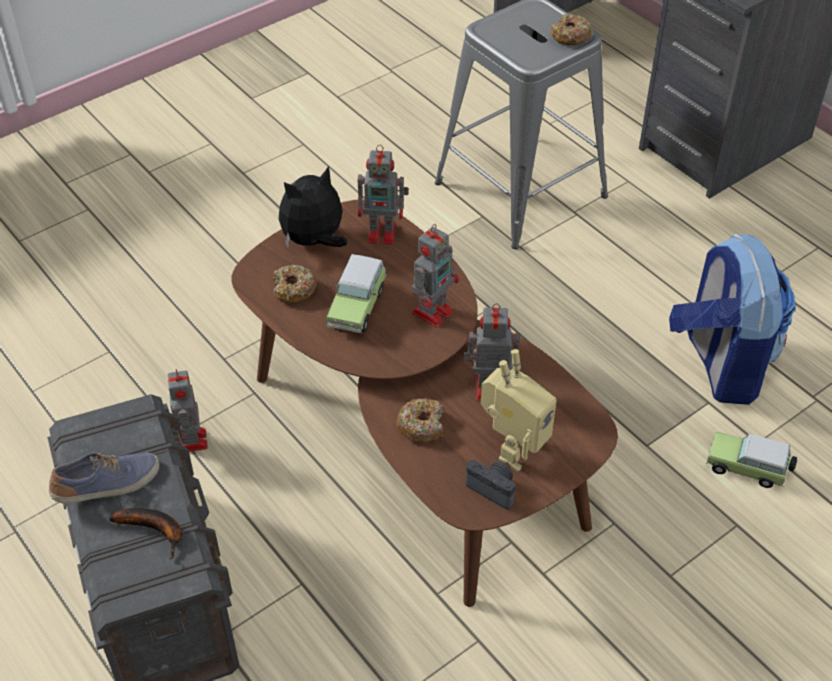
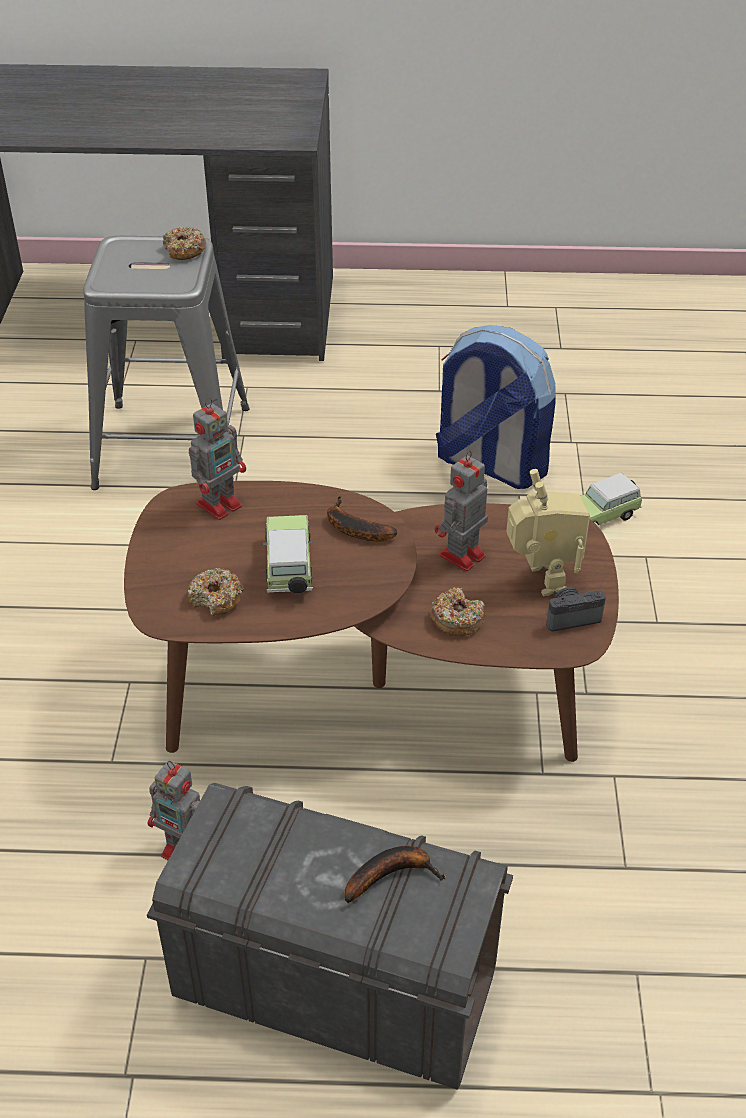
camera: 50 degrees left, 5 degrees down
(108, 486) = (295, 883): shoe -> none
(314, 241) = (172, 551): plush toy -> none
(358, 306) = (289, 569): toy car -> toy car turned 150 degrees counterclockwise
(433, 311) = (353, 528): toy robot -> banana

